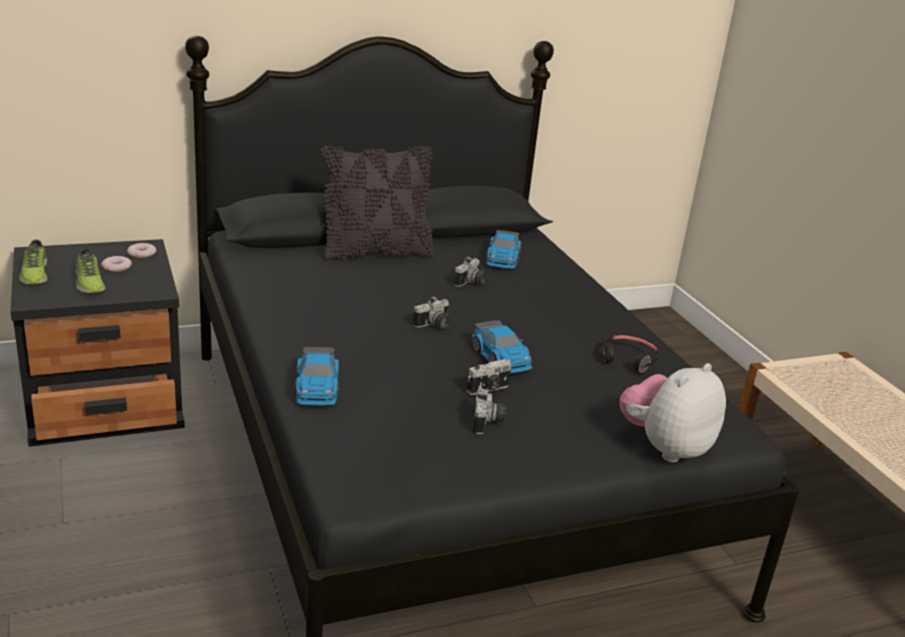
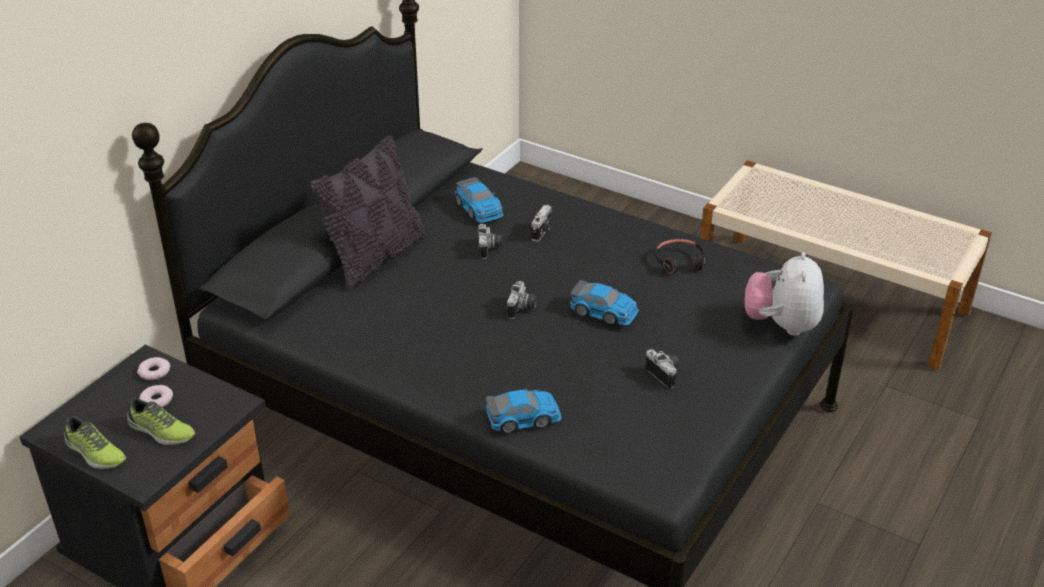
camera: 35 degrees left, 10 degrees up
(317, 387) = (523, 417): toy car -> toy car turned 60 degrees counterclockwise
(488, 389) = (631, 345): camera -> camera (542, 232)

